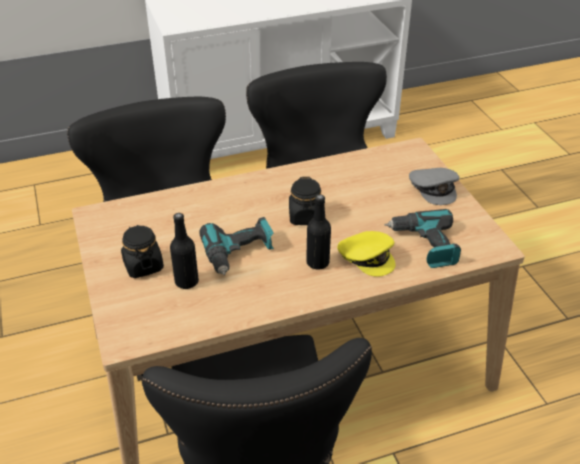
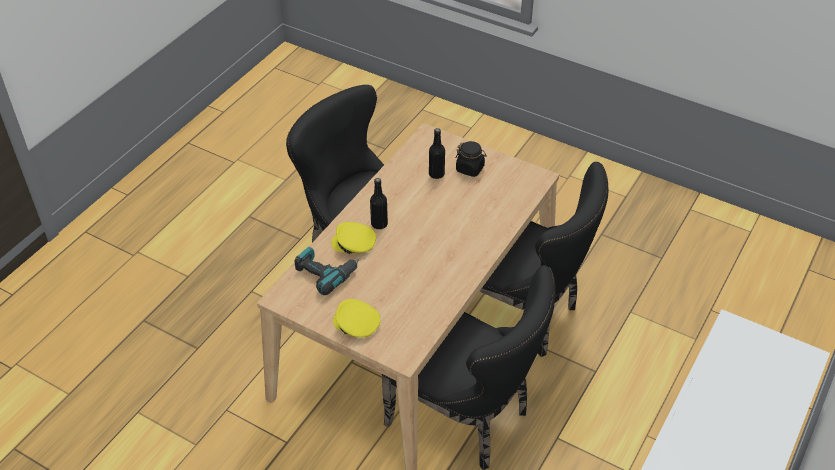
camera: 140 degrees right, 5 degrees up
(239, 253) = (429, 204): power drill -> none
(305, 216) = (419, 249): black jar -> none
(434, 189) = (356, 325): grey cap -> yellow cap

